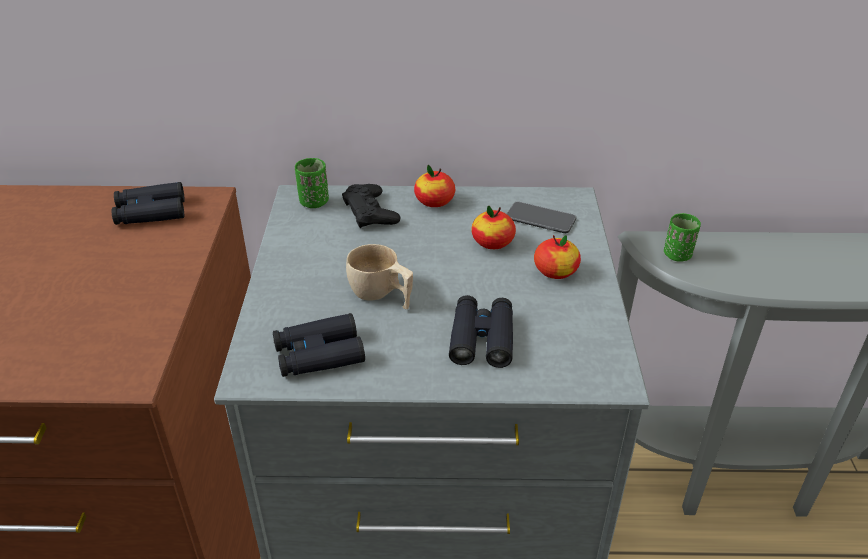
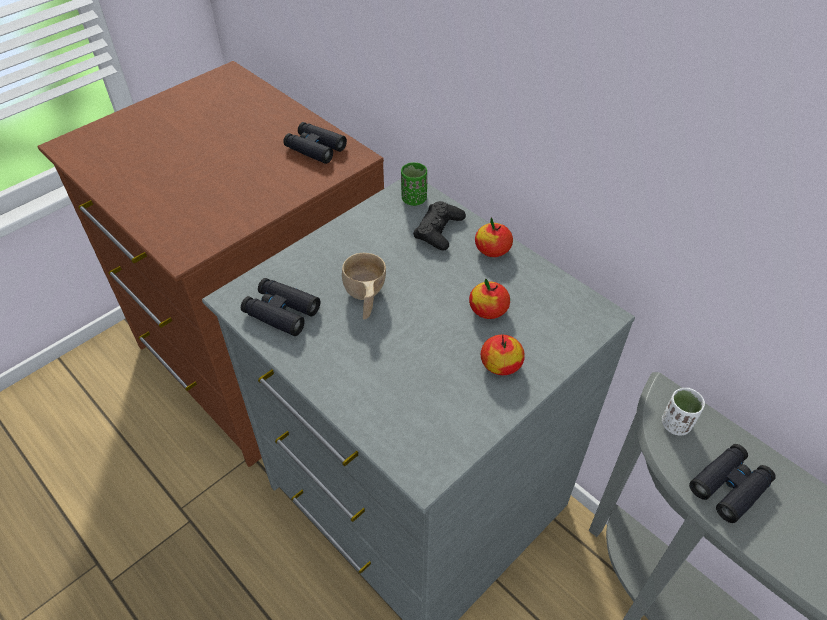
camera: 45 degrees right, 10 degrees up
(482, 338) = (383, 375): black binoculars -> black binoculars (729, 486)
(540, 219) = (550, 315): phone -> none
(677, 255) = (675, 424): green cup -> white cup

